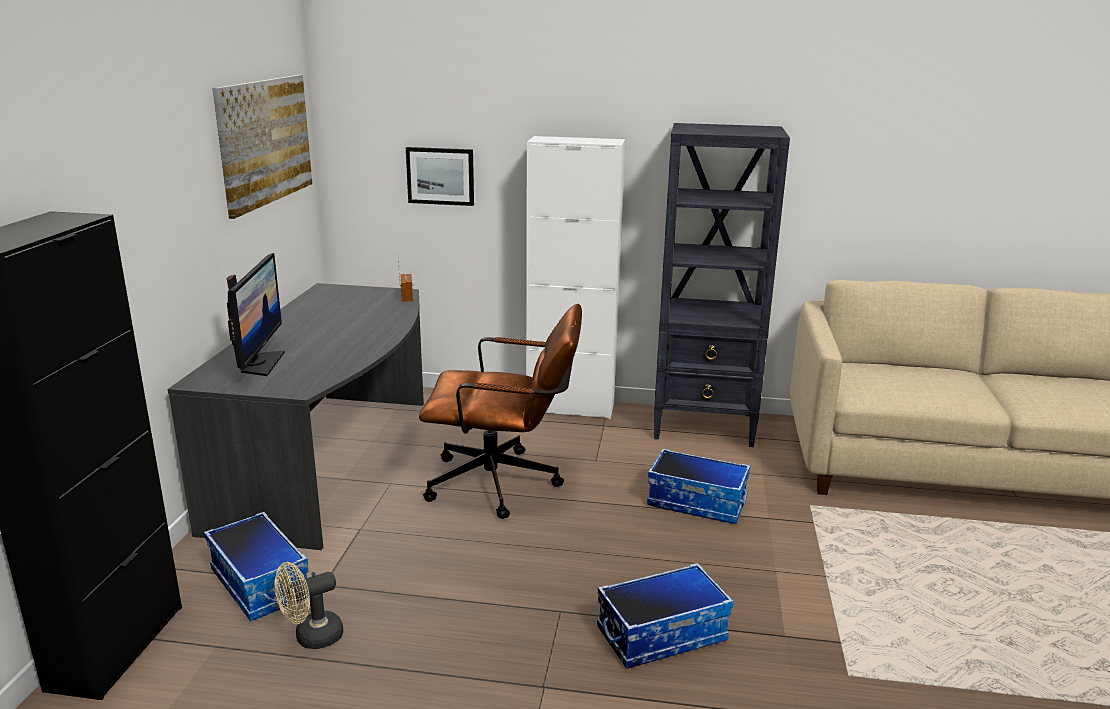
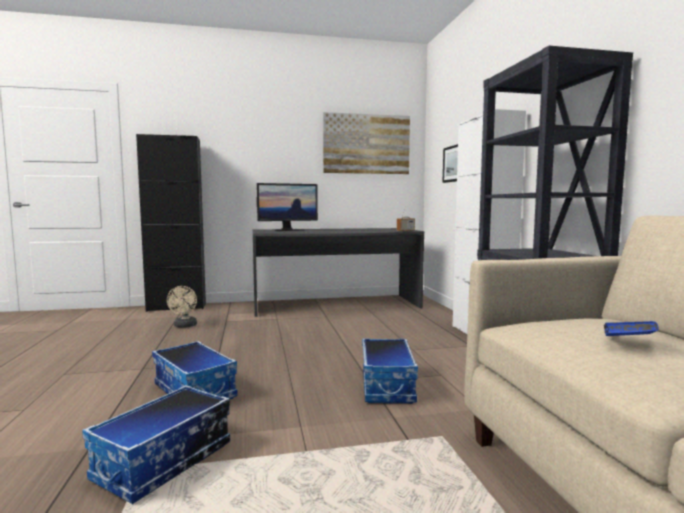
camera: 70 degrees right, 15 degrees down
(261, 584) = (223, 314): storage box -> storage box (164, 462)
(311, 637) = (184, 326): beige fan -> beige fan turned 135 degrees counterclockwise
(505, 484) = (350, 334): brown office chair -> none
(922, 383) = (627, 344): none -> blue book

